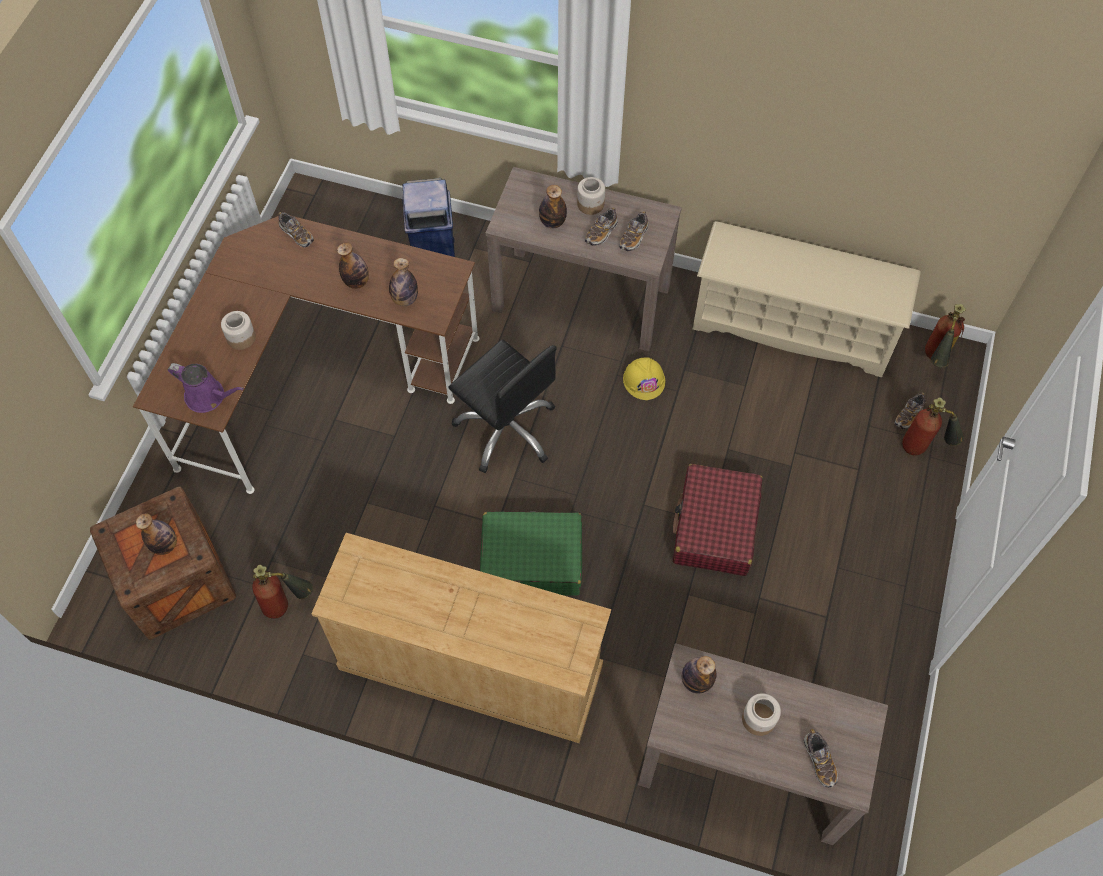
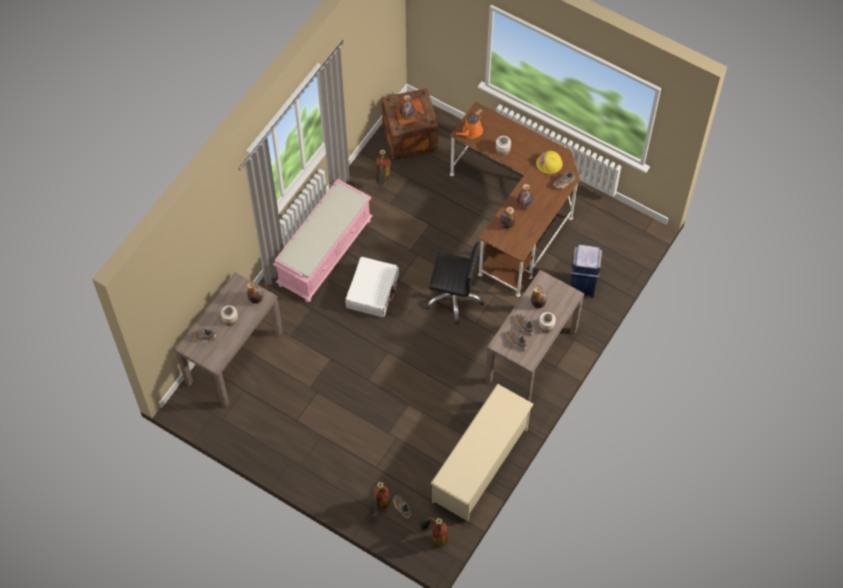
camera: 105 degrees right, 0 degrees up
(208, 397) = (471, 132): purple watering can -> orange watering can
(469, 667) = (324, 252): beige dresser -> pink bench
(506, 429) = (454, 297): black office chair -> black office chair turned 135 degrees counterclockwise
(531, 560) = (372, 291): green suitcase -> white suitcase
(644, 380) = (466, 373): yellow hard hat -> yellow hard hat (549, 163)
(715, 527) = (364, 383): red suitcase -> none

